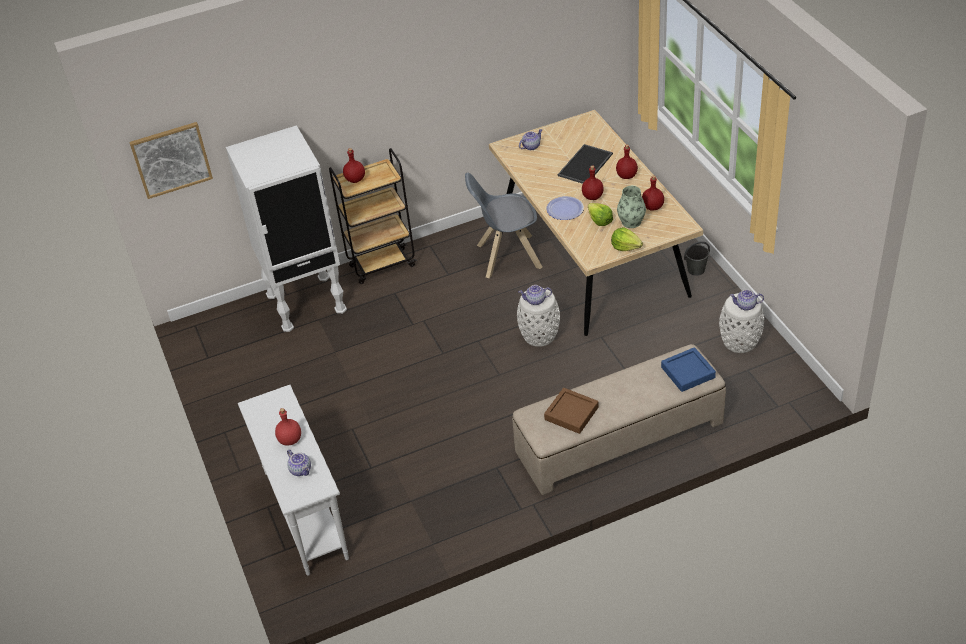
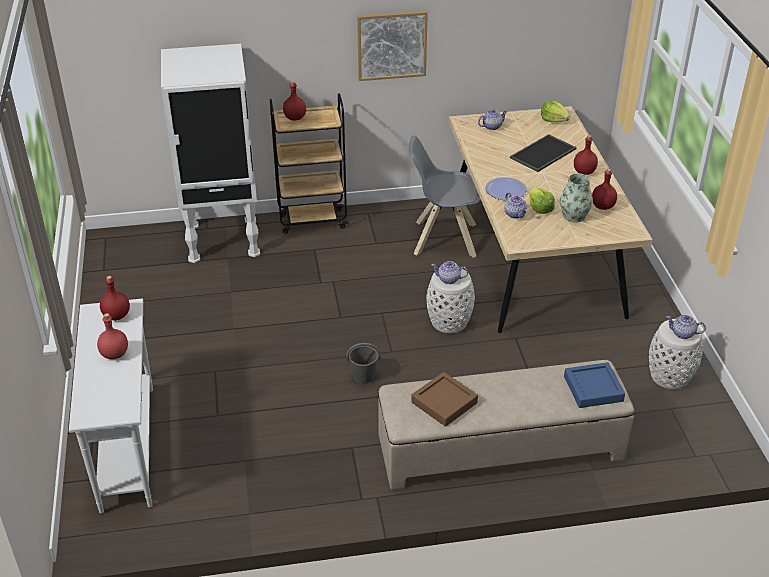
camera: 10 degrees right, 5 degrees down
(171, 159) = (101, 49): picture -> picture (391, 45)
(301, 470) = (111, 388): teapot -> teapot (515, 214)
(593, 197) = (540, 184): red bottle -> red bottle (117, 316)
(625, 246) = (559, 238): lettuce -> lettuce (554, 119)
(695, 270) = (641, 293): grey bucket -> grey bucket (363, 376)

